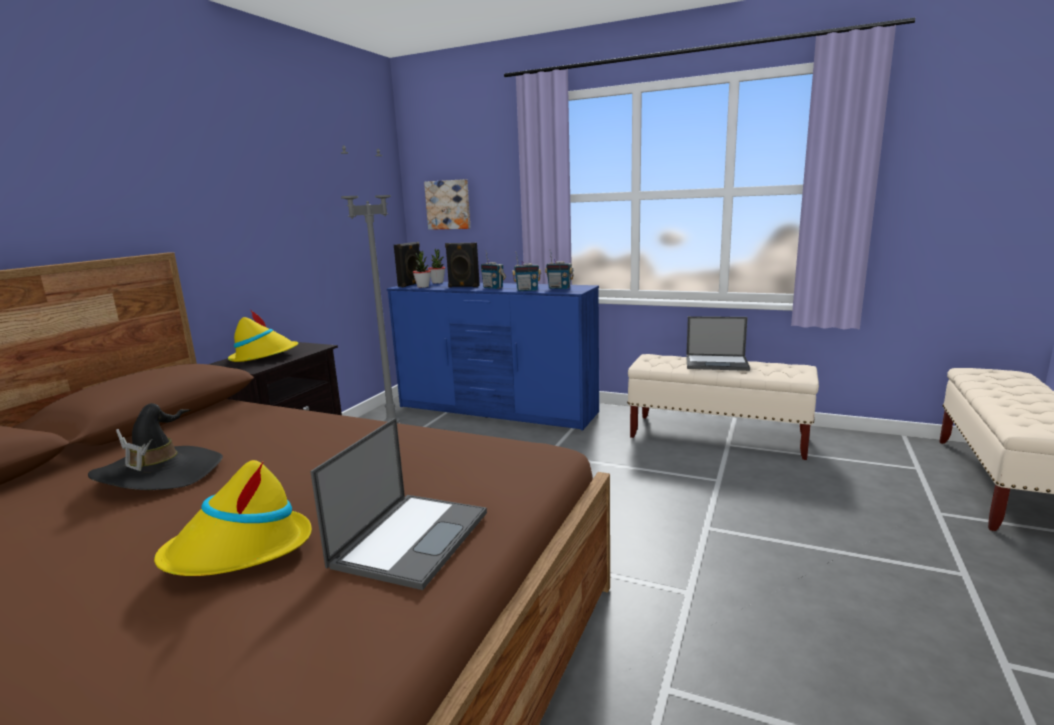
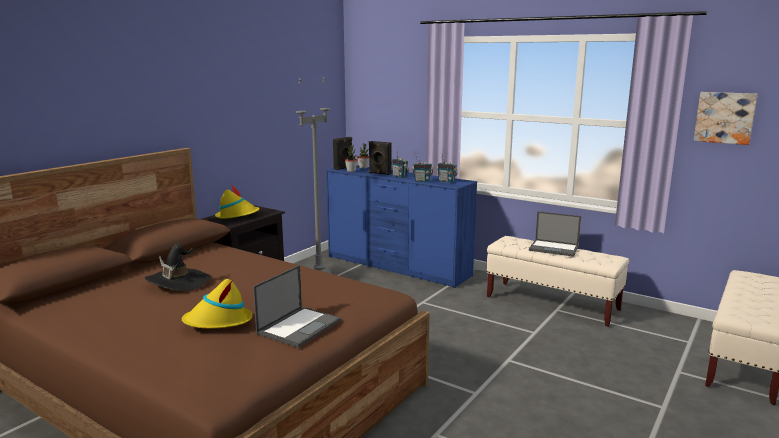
camera: 10 degrees right, 0 degrees up
(448, 204) = (377, 109): picture -> picture (724, 117)

